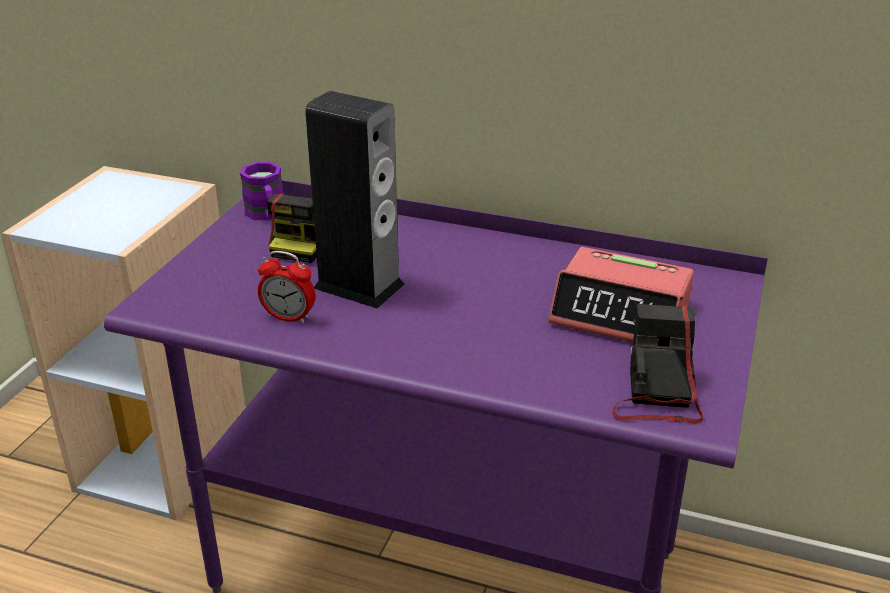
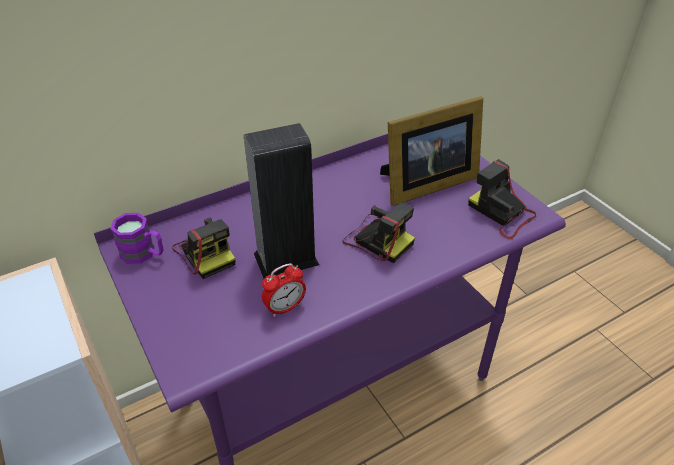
camera: 50 degrees left, 10 degrees up
(468, 325) = (377, 240): none -> camera
(621, 314) = (425, 184): alarm clock -> picture frame

